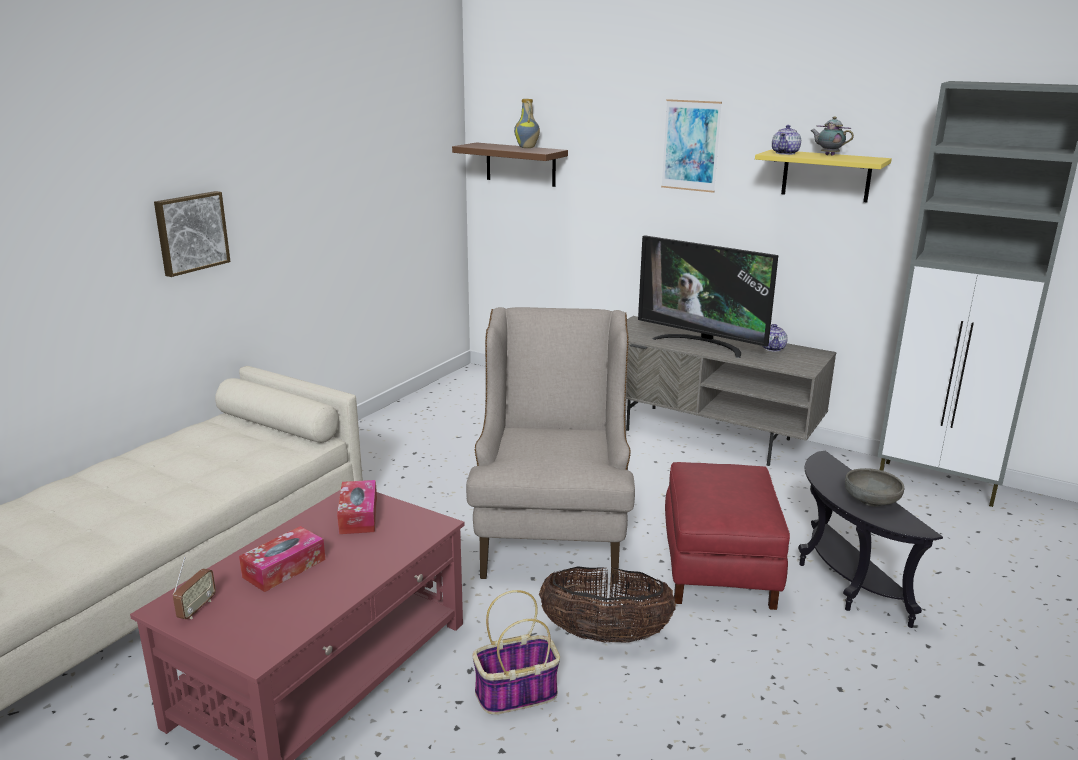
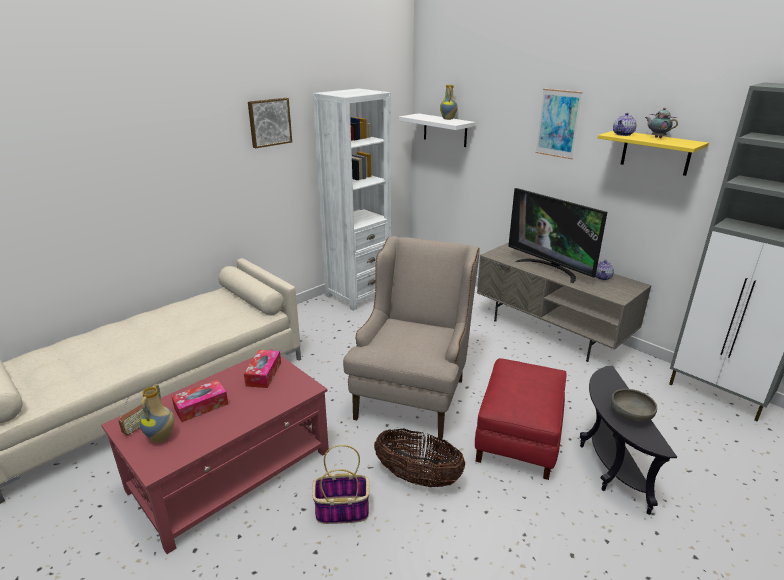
camera: 15 degrees right, 5 degrees up
(191, 232) = (203, 174): picture -> picture (269, 122)
(244, 615) = (162, 437): none -> vase
(413, 416) = (358, 294): none -> white bookcase
(520, 164) = (445, 130): brown shelf -> white shelf

